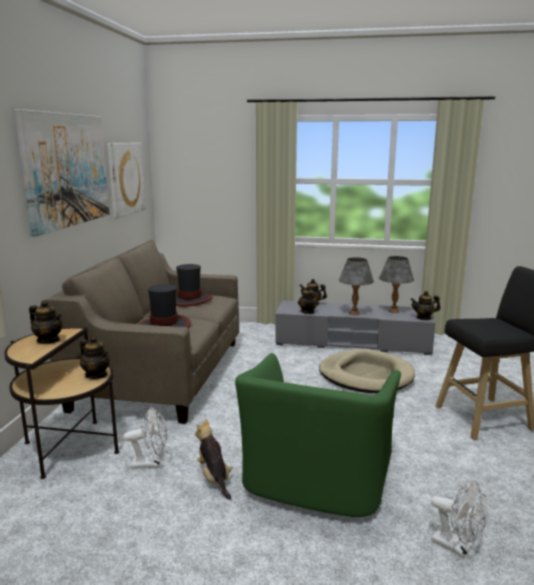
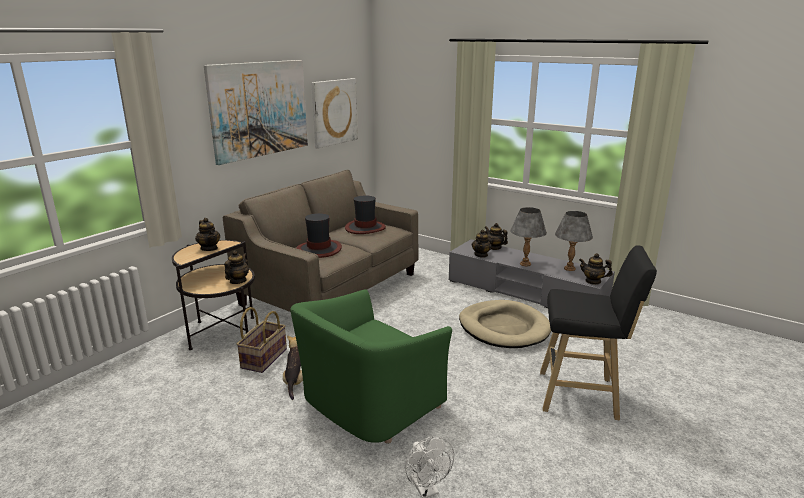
camera: 25 degrees right, 5 degrees up
(96, 375) = (237, 281): teapot -> teapot turned 135 degrees counterclockwise
(151, 463) = (263, 358): white fan -> basket

